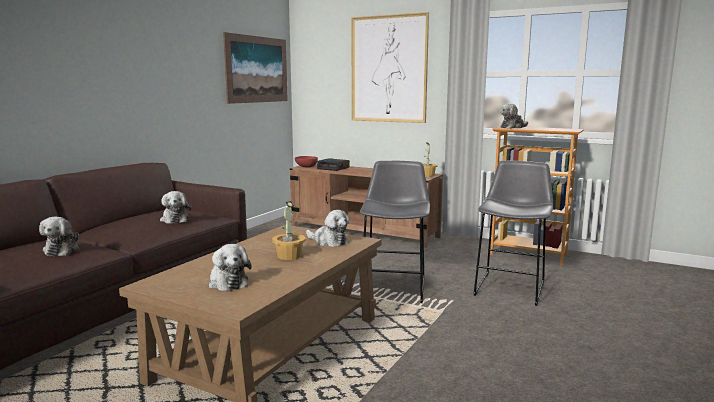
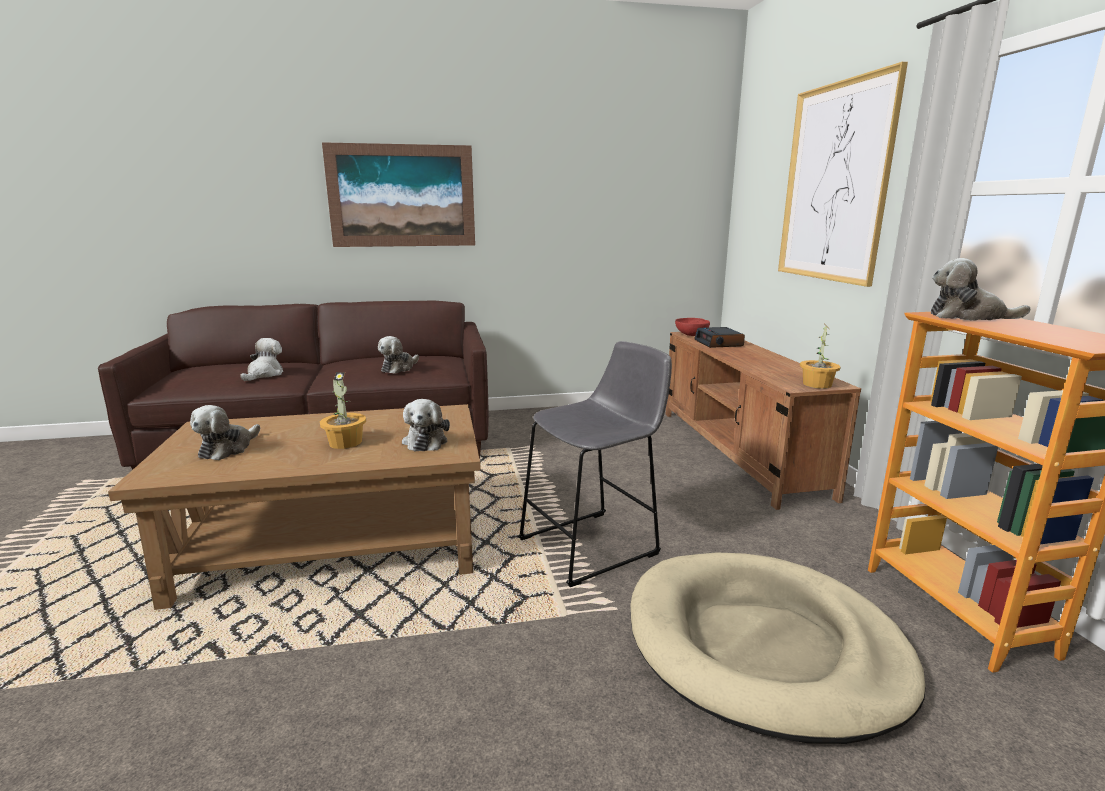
camera: 50 degrees right, 5 degrees up
(63, 250) = (264, 374): plush toy -> plush toy turned 150 degrees clockwise
(257, 69) = (657, 189): picture -> picture (402, 196)
(511, 287) = (763, 646): grey stool -> beige dog bed

